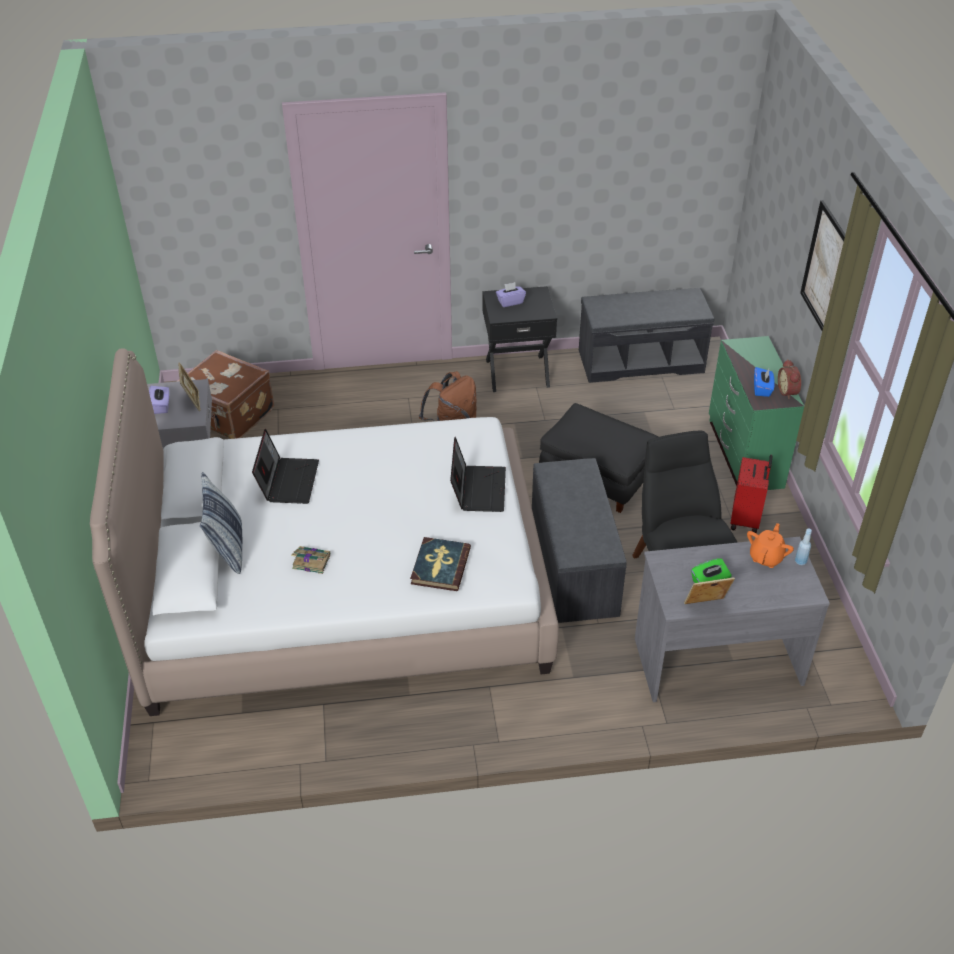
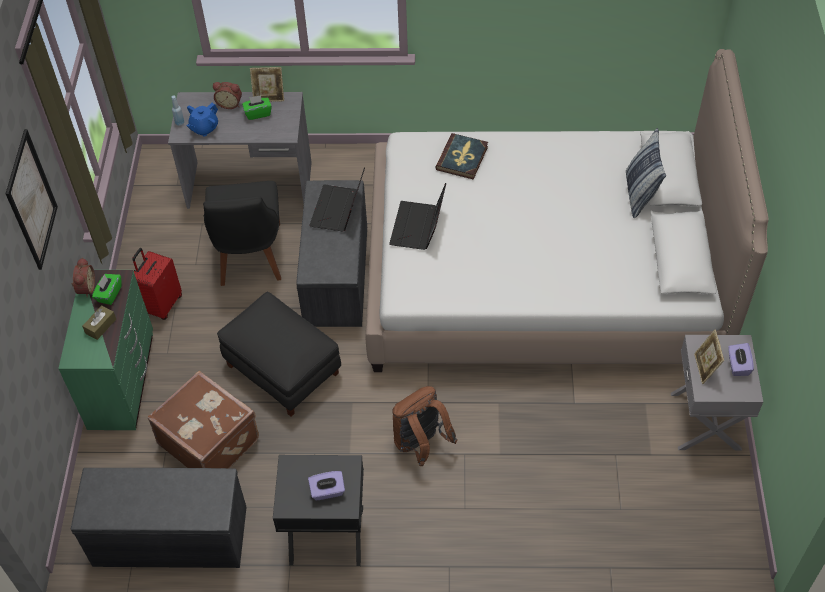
camera: 170 degrees left, 10 degrees up
(229, 415) = (678, 505): brown suitcase -> brown suitcase (210, 440)
(288, 480) = (593, 254): laptop -> laptop (339, 210)
(310, 561) = (568, 175): book -> none
(752, 365) = (100, 326): none -> brown tissue box
(752, 593) = (230, 103): none -> alarm clock
(762, 389) = (109, 294): blue tissue box -> green tissue box
(766, 557) = (204, 128): orange teapot -> blue teapot

